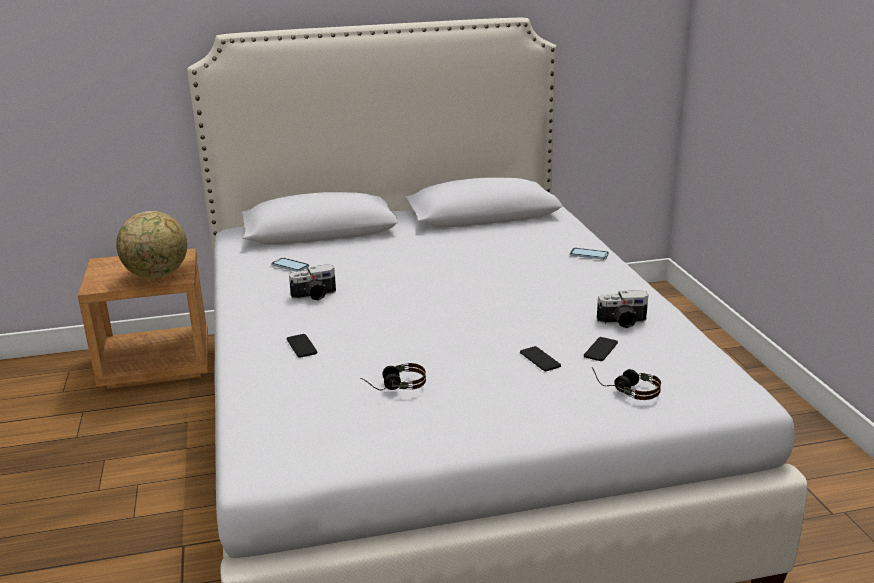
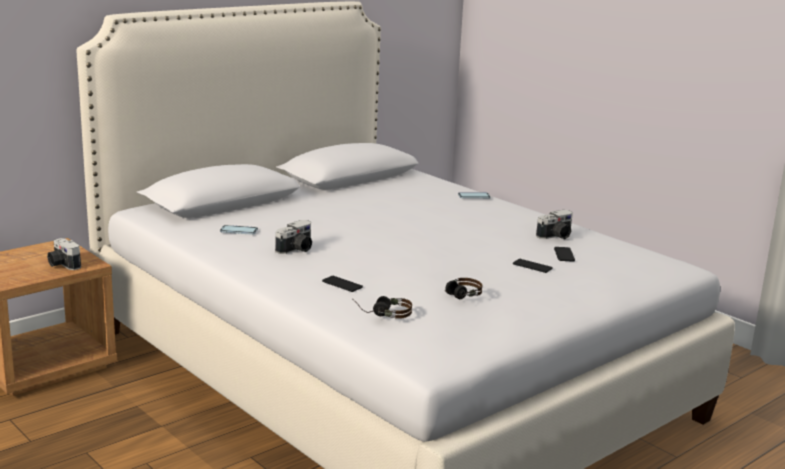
camera: 30 degrees left, 5 degrees down
(157, 275) = (62, 264): globe -> camera
(625, 389) = (612, 274): headphones -> headphones (382, 314)

